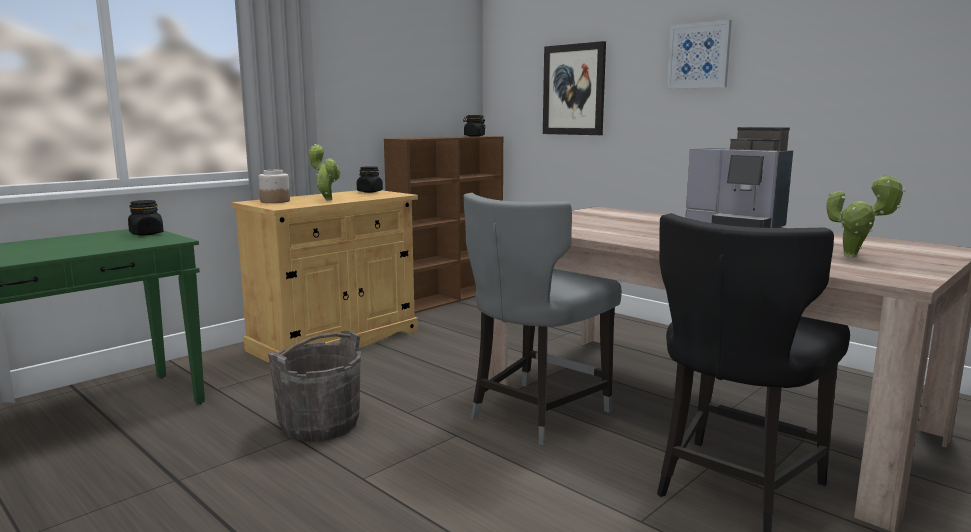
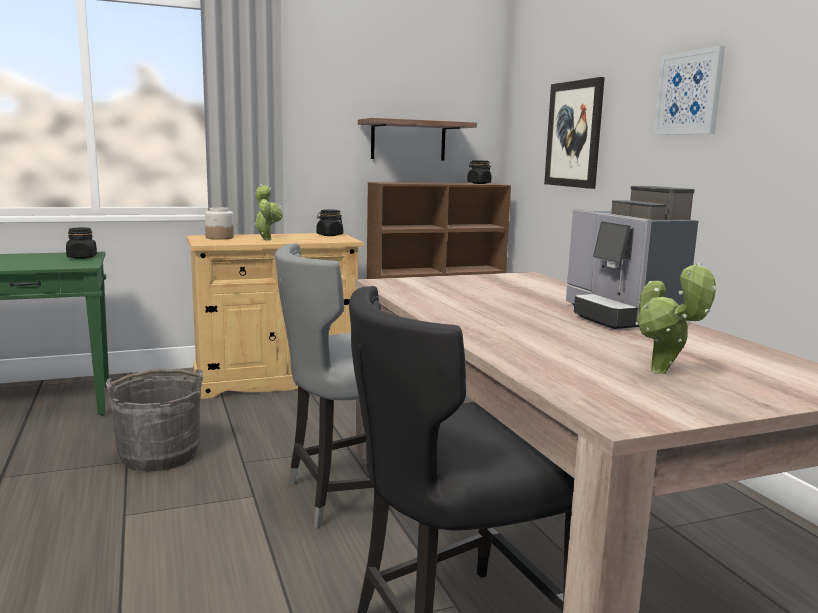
camera: 25 degrees right, 0 degrees up
(412, 98) = (408, 140): none -> shelf

